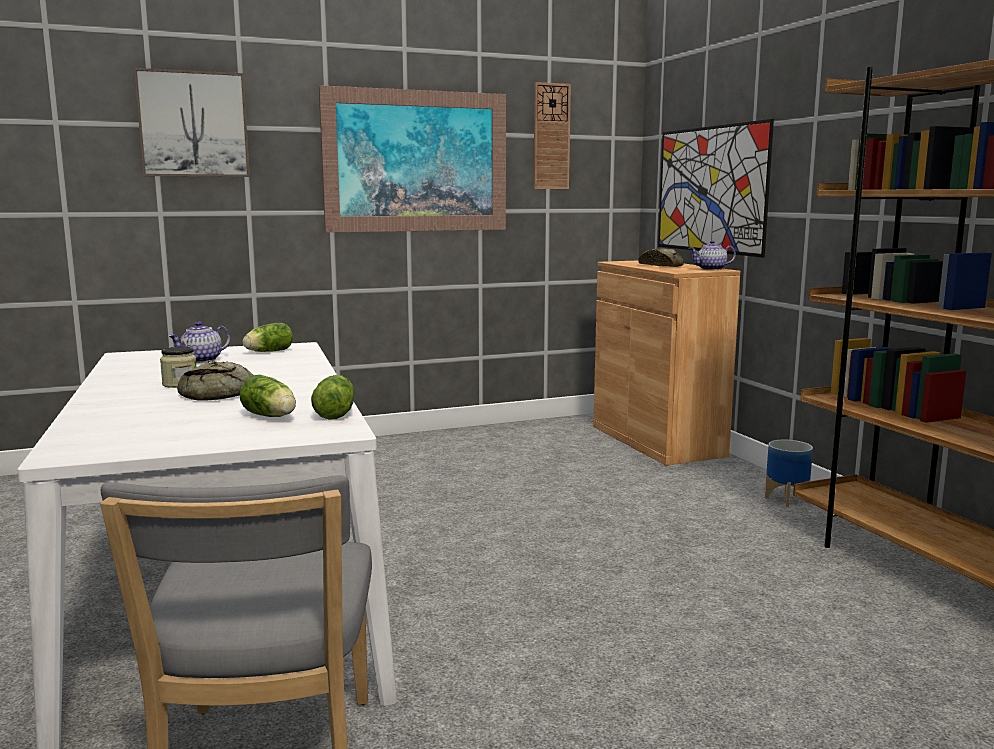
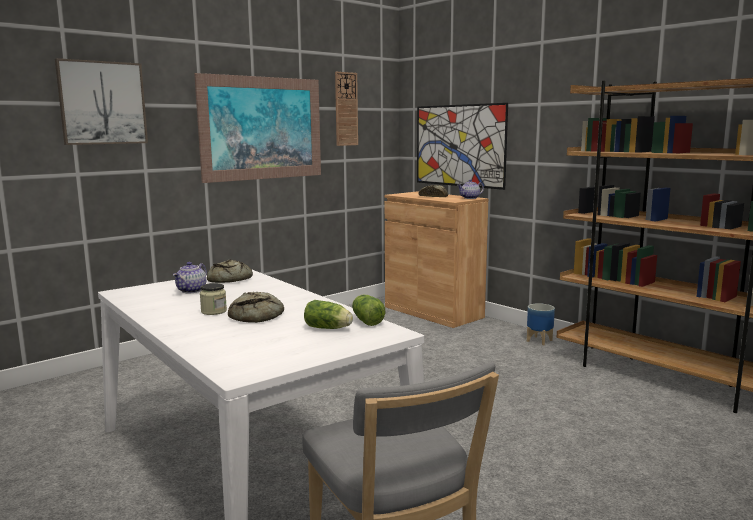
camera: 20 degrees left, 0 degrees up
(267, 352) = (228, 279): lettuce -> bread

